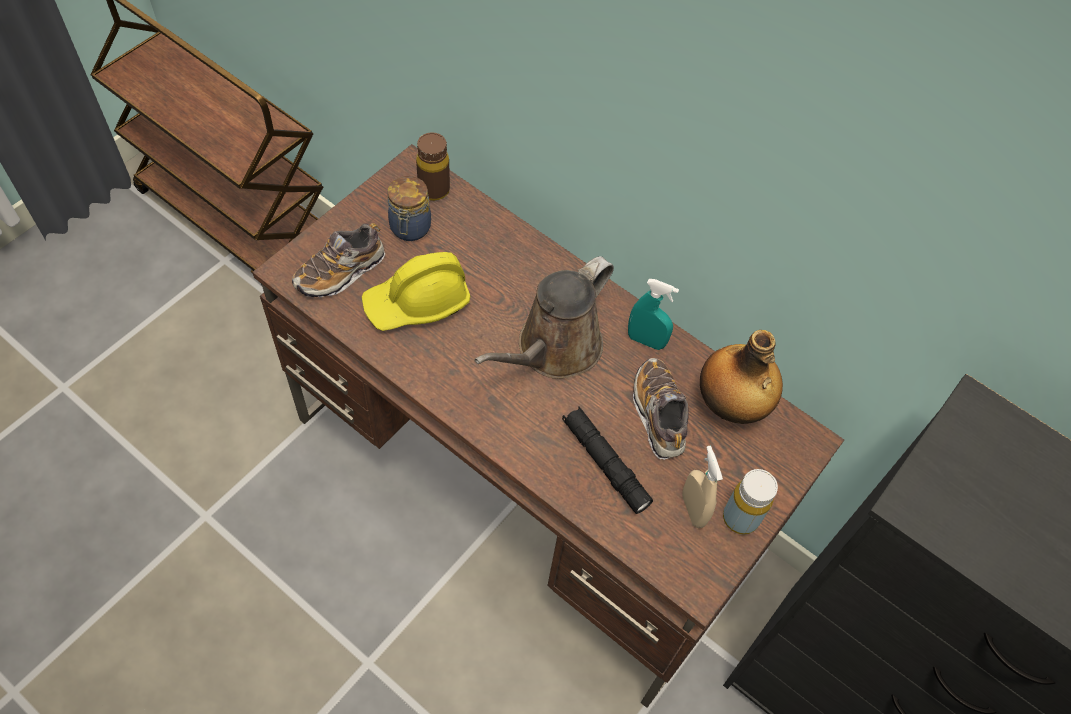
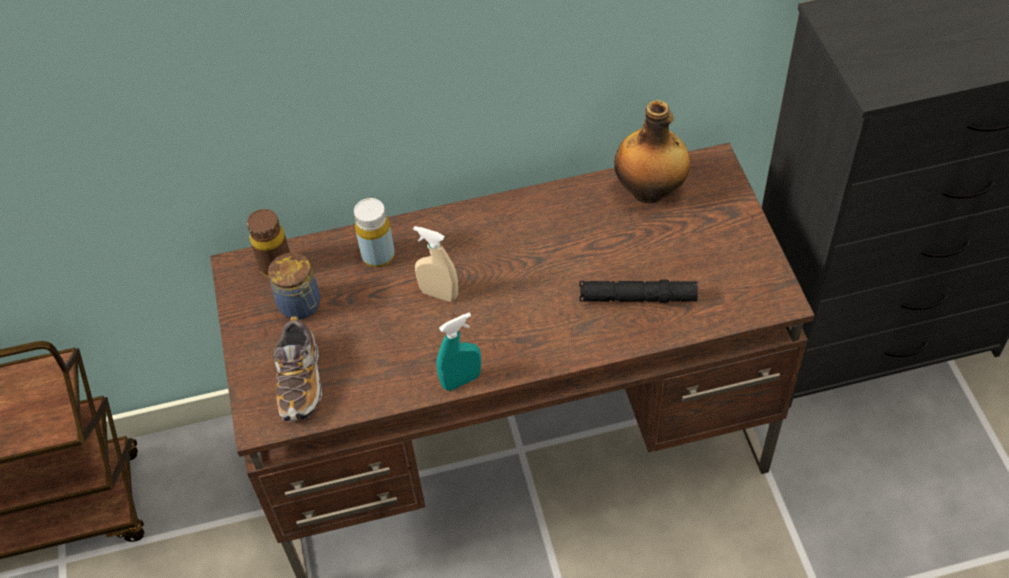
camera: 45 degrees left, 5 degrees down
(417, 302) = (382, 341): yellow hard hat -> none
(553, 350) = (508, 272): brown watering can -> none
(646, 341) = (551, 208): turquoise spray bottle -> turquoise spray bottle (461, 380)
(658, 415) = (622, 239): shoe -> none
(693, 509) = (717, 265): beige spray bottle -> beige spray bottle (439, 294)
(740, 518) = (745, 241): yellow bottle -> yellow bottle (378, 255)

